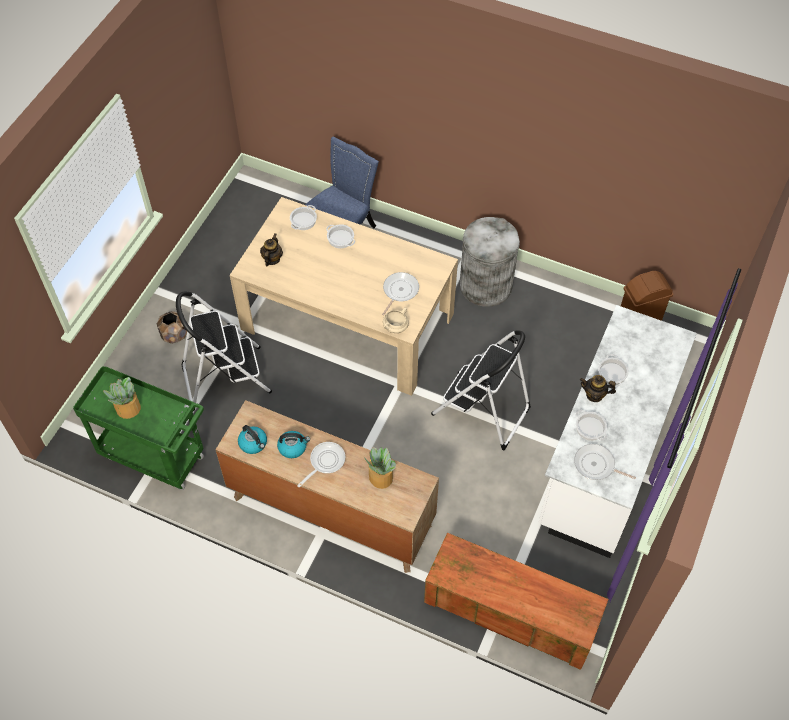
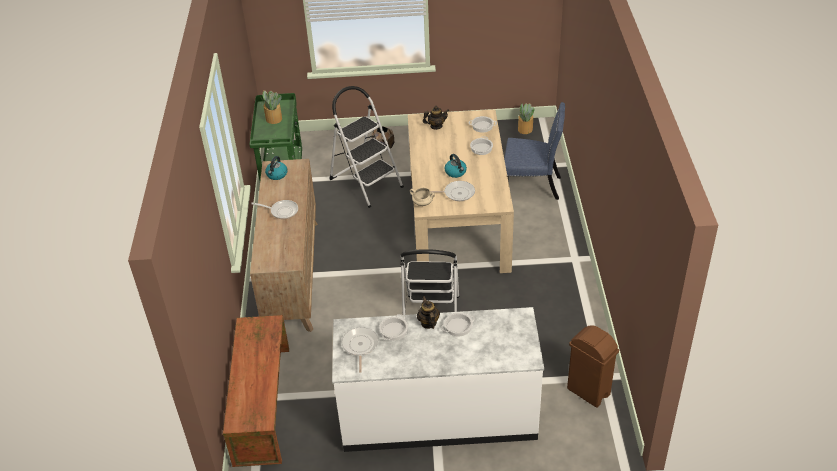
camera: 65 degrees right, 15 degrees down
(293, 447) = (284, 192): kettle -> kettle (456, 172)
(380, 478) = (285, 241): potted plant -> potted plant (525, 129)
(486, 285) = (556, 280): grey trash can -> none

